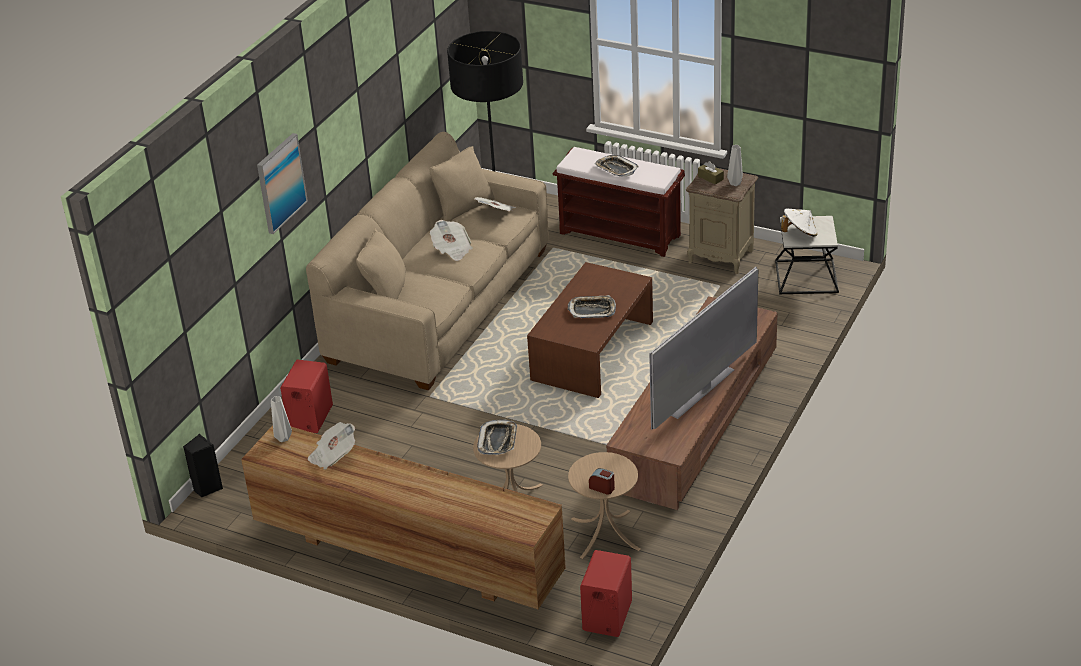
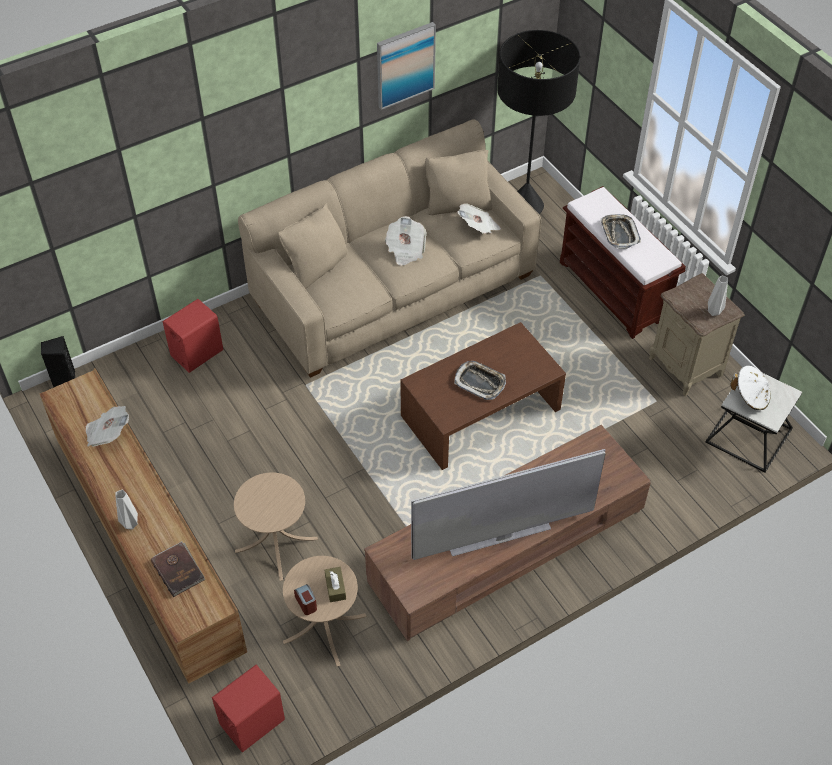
camera: 30 degrees right, 15 degrees up
(280, 183) = (216, 135): picture -> picture (405, 65)
(284, 438) = (88, 391): grey vase -> grey vase (131, 524)
(487, 506) = (178, 570): none -> brown book
(498, 441) = (266, 492): tray -> none
(710, 178) = (695, 292): brown tissue box -> brown tissue box (335, 587)

